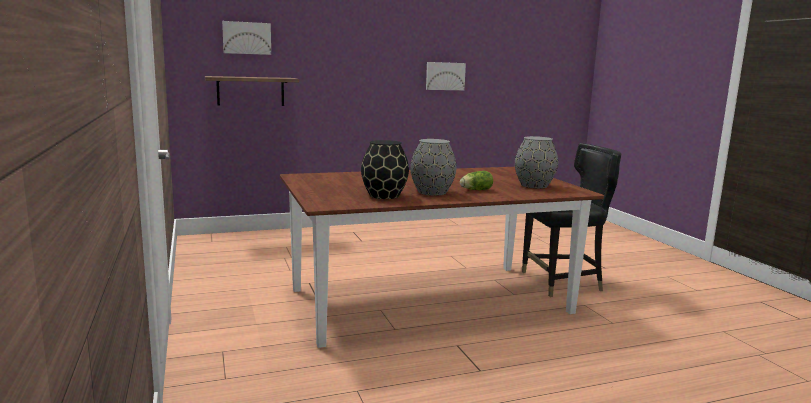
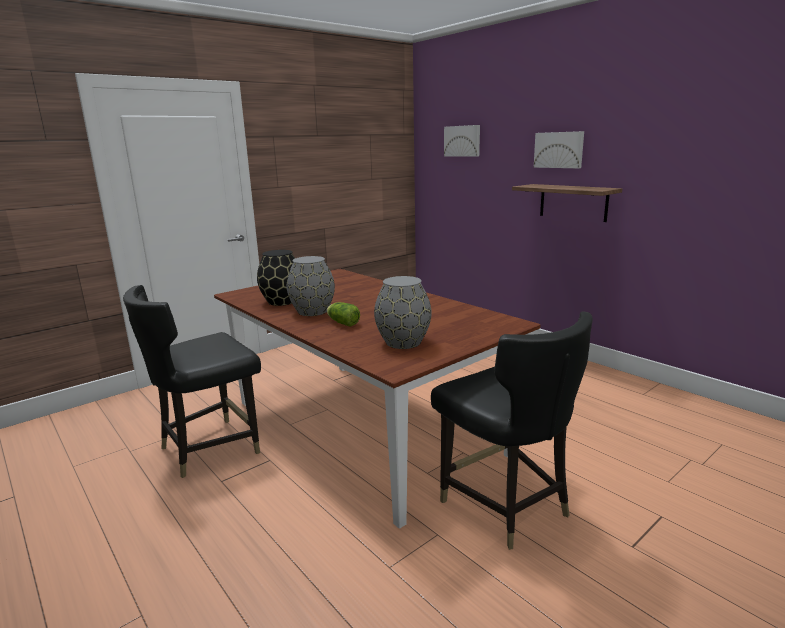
camera: 70 degrees right, 5 degrees up
(250, 91) = (463, 191): shelf -> shelf (573, 202)
(409, 373) = (209, 448): none -> black chair
(445, 76) = (673, 180): picture -> picture (559, 150)

